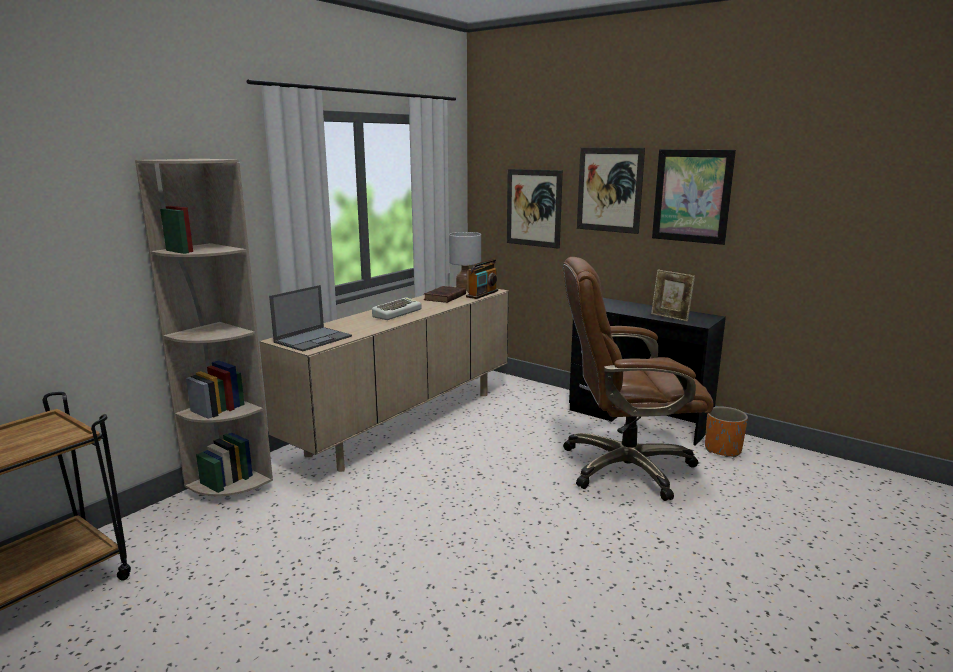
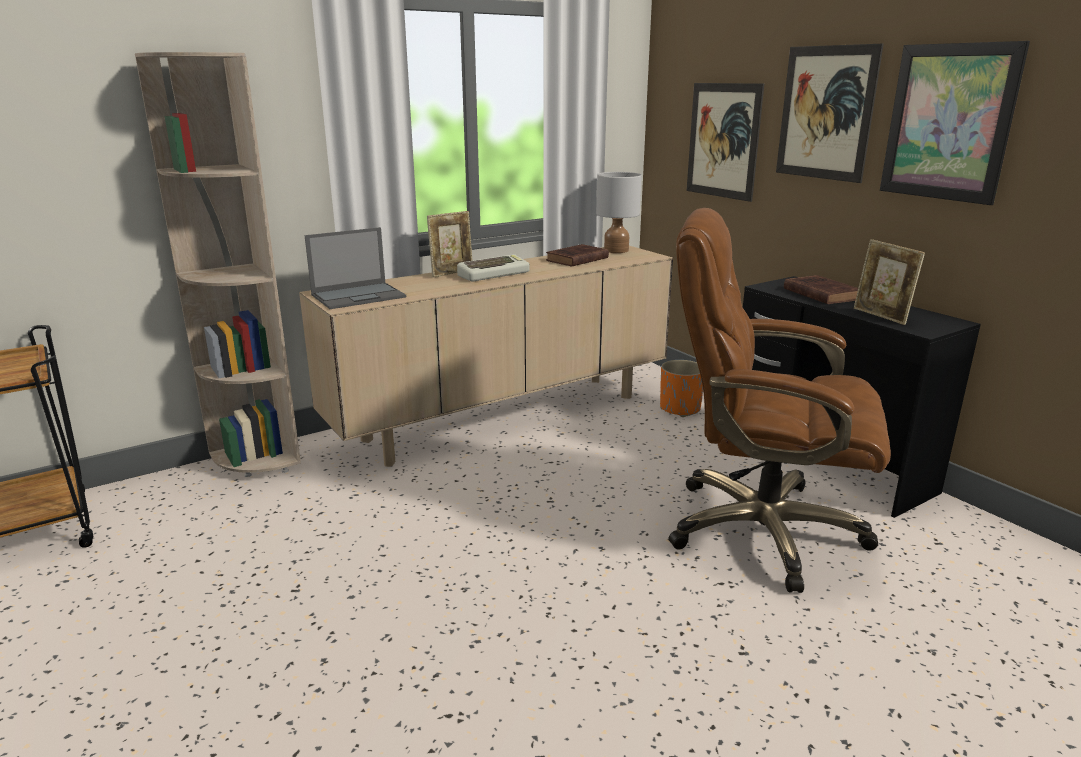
camera: 20 degrees right, 5 degrees up
(364, 315) = (452, 273): none -> picture frame
(482, 294) = (631, 259): radio -> none
(622, 307) = (819, 294): none -> brown book
(723, 449) = (937, 532): orange planter -> orange planter (680, 409)

